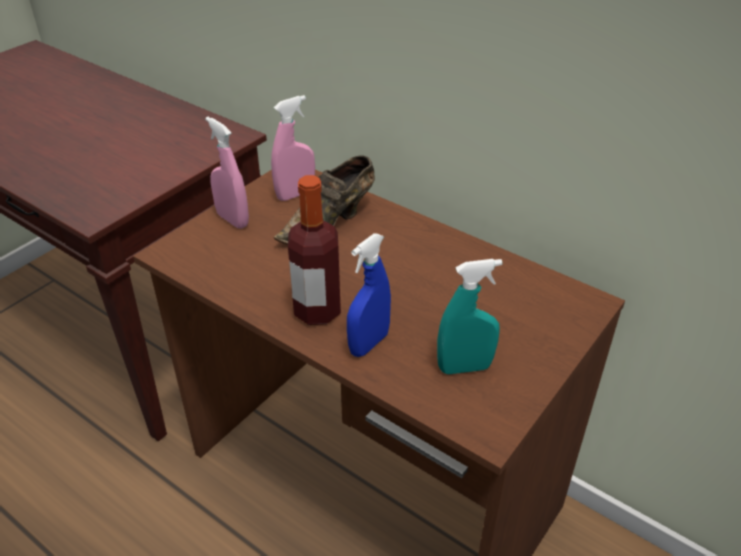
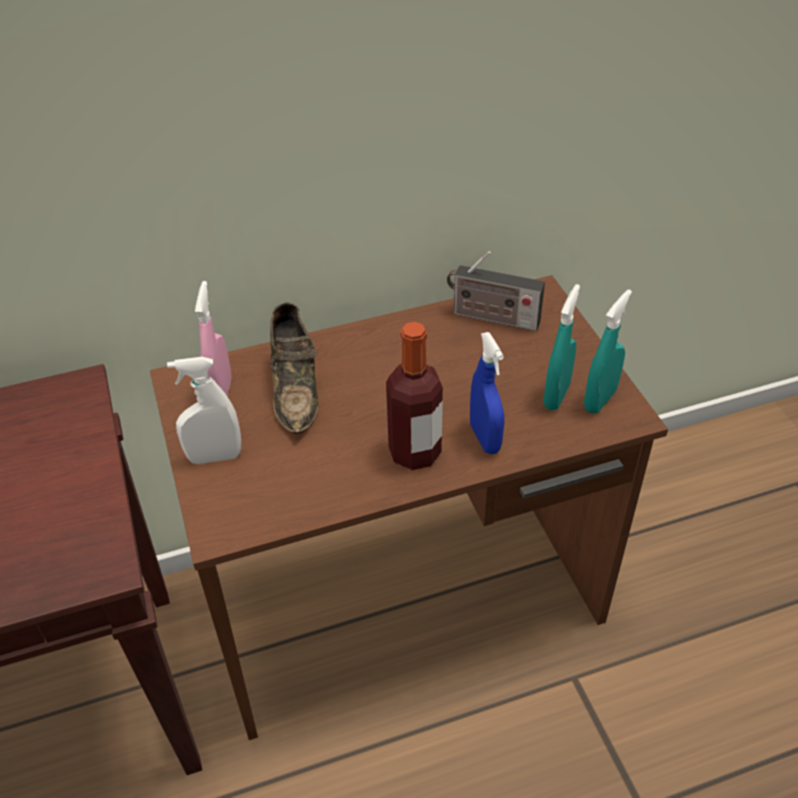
camera: 55 degrees left, 5 degrees up
(232, 220) = (215, 457): pink spray bottle -> white spray bottle
(489, 400) = (600, 400): none -> turquoise spray bottle
(520, 287) = (491, 318): none -> radio

